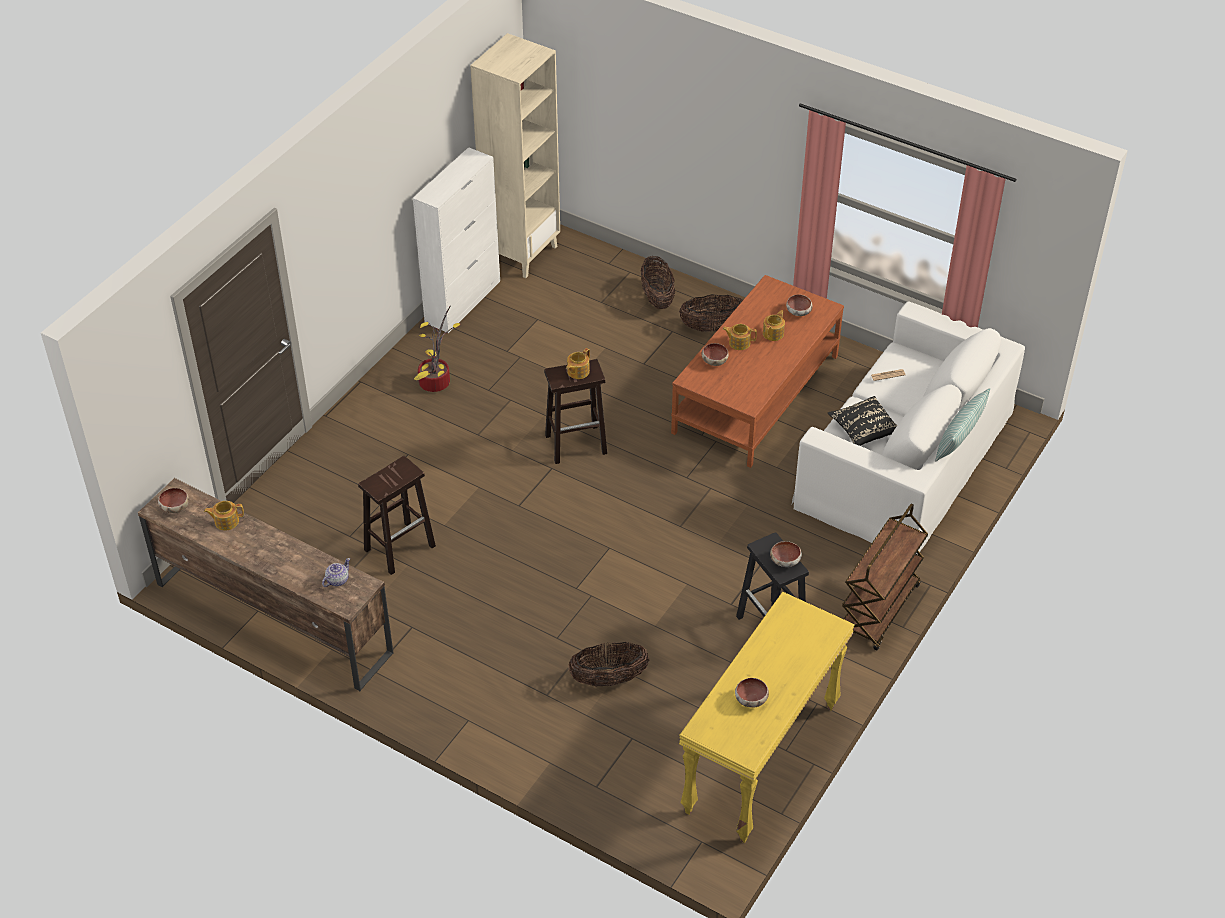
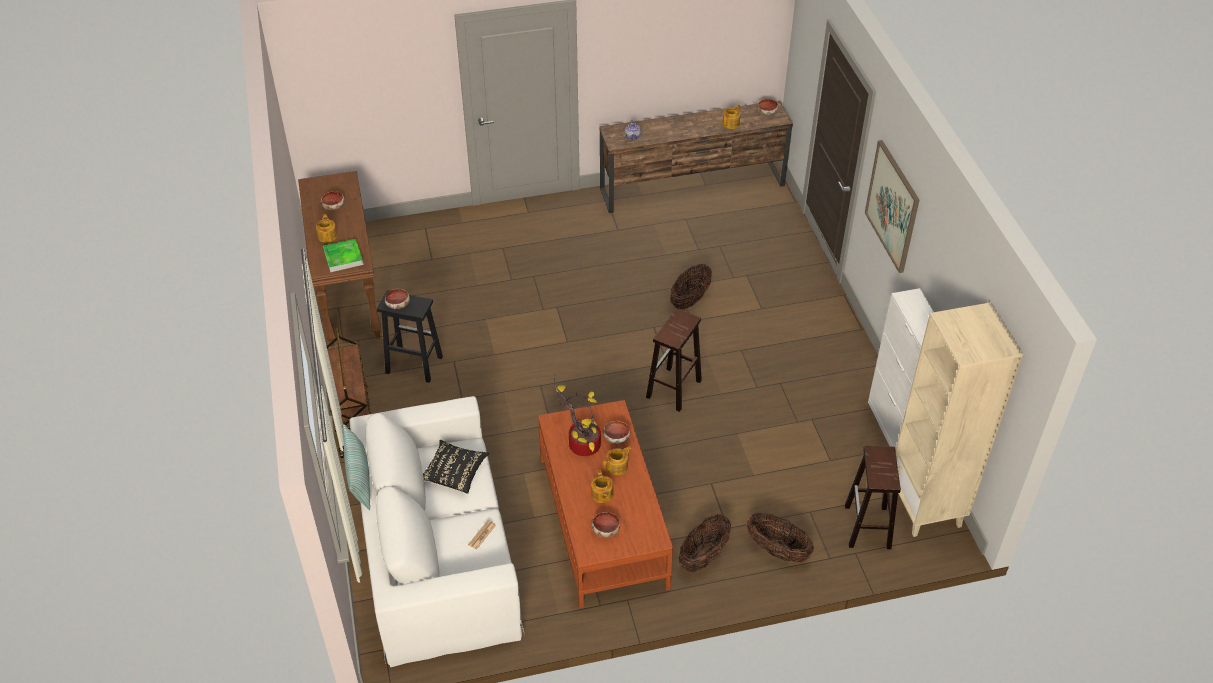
camera: 135 degrees right, 0 degrees up
(345, 229) = (892, 206): none -> picture
(400, 547) = (684, 259): brown stool -> brown stool (868, 527)
(436, 384) = (816, 362): potted plant -> potted plant (581, 444)
(577, 371) = (677, 331): teapot -> teapot (327, 236)
(608, 679) = (478, 276): basket -> basket (690, 299)
(762, 760) = (347, 294): yellow console table -> brown console table
(799, 624) = (343, 257): none -> tray

